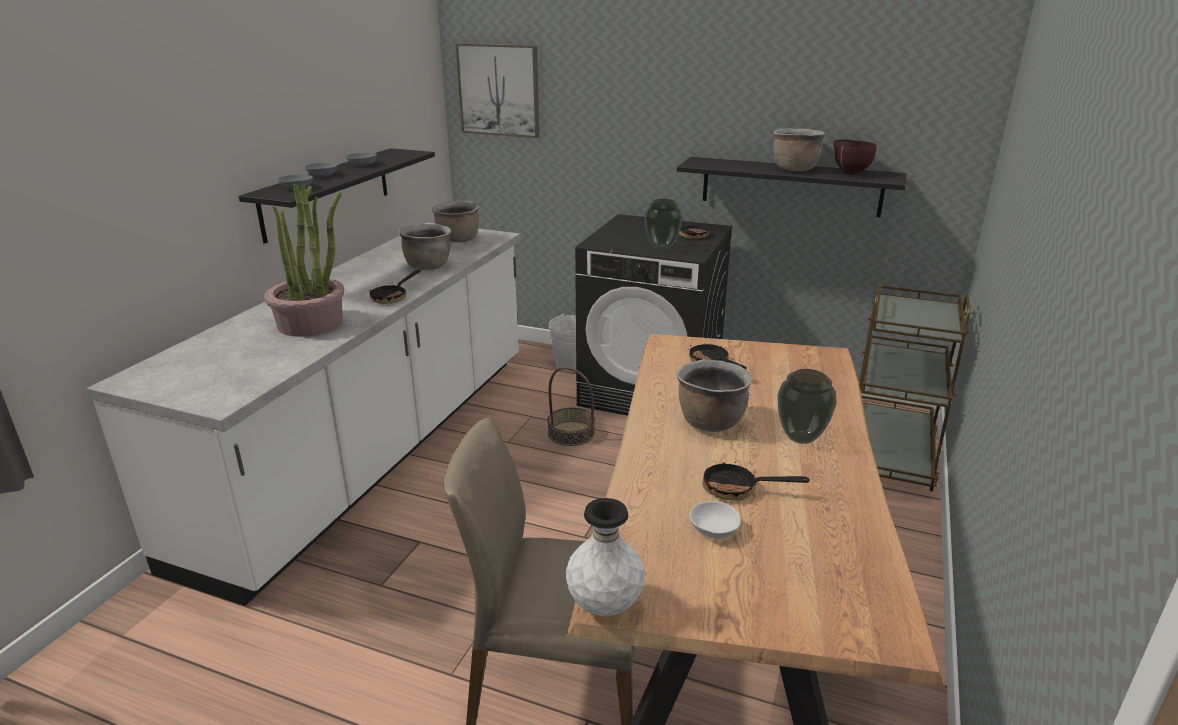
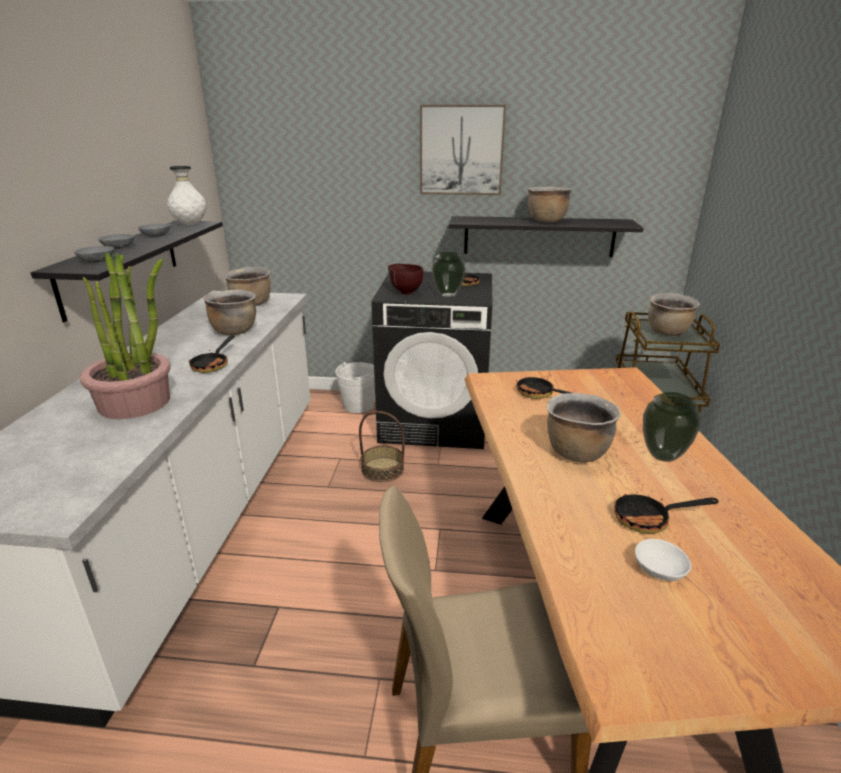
camera: 15 degrees left, 0 degrees up
(499, 90) = (269, 164): picture -> picture (461, 150)
(604, 606) = (620, 694): white vase -> white vase (190, 224)
(849, 173) = (591, 221): brown bowl -> brown bowl (405, 292)
(919, 314) = (668, 332): none -> brown cooking pot

